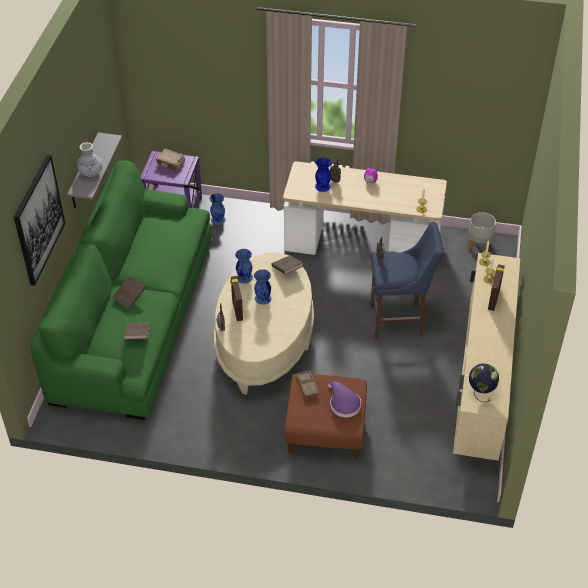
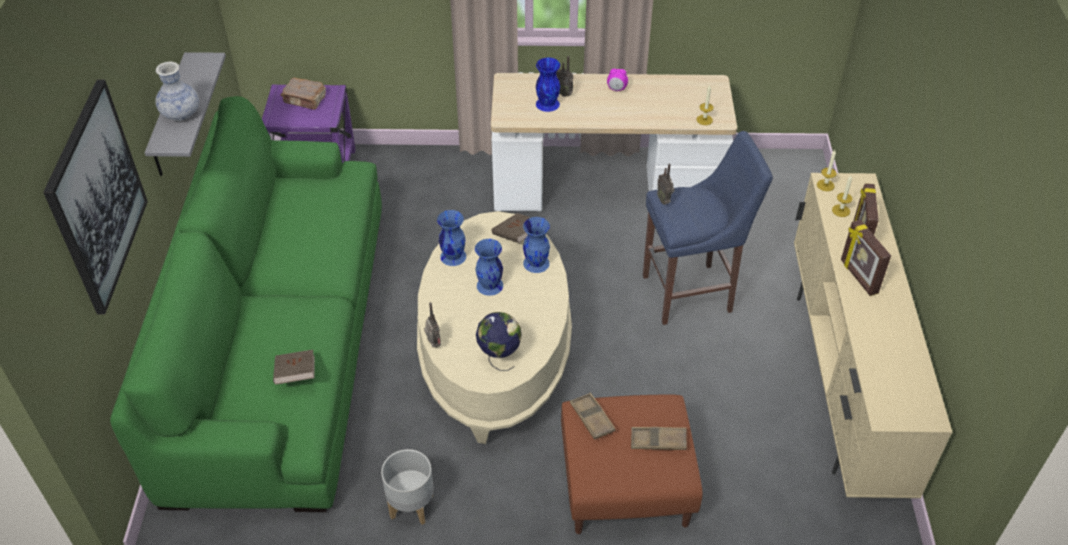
camera: 10 degrees left, 0 degrees up
(130, 297) = (273, 312): brown book -> none
(218, 219) = (386, 177): blue vase -> blue vase (536, 263)
(237, 309) = (452, 309): picture frame -> picture frame (858, 277)
(343, 403) = (658, 441): purple hat -> brown tray
(478, 246) = (772, 170): grey planter -> grey planter (411, 506)
(481, 392) = (893, 394): globe -> globe (499, 357)

